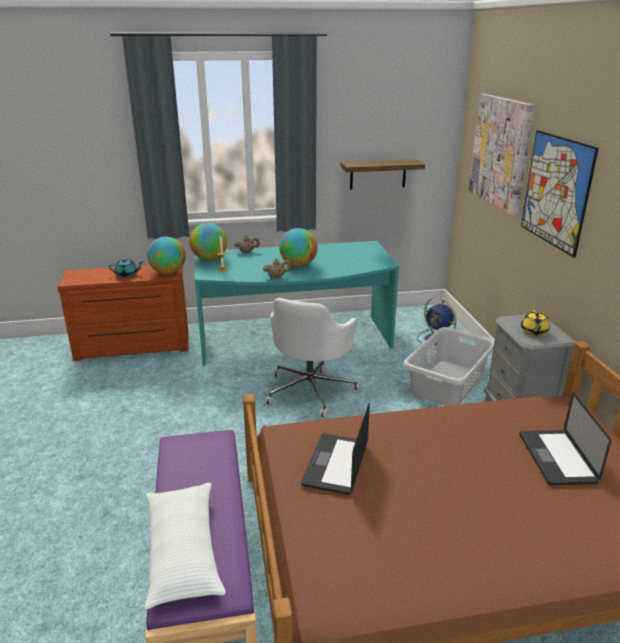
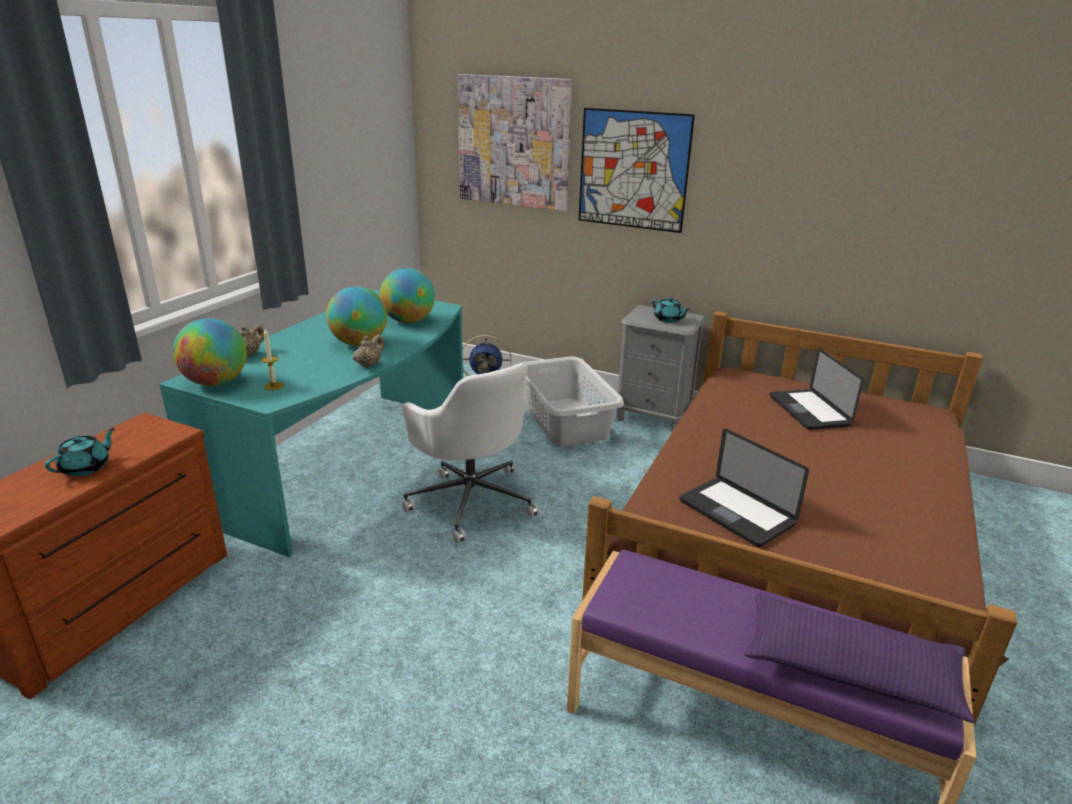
camera: 55 degrees left, 0 degrees up
(168, 273) = (161, 432): globe -> globe (409, 321)
(183, 551) = (849, 669): white pillow -> purple pillow
(378, 174) = (349, 197): shelf -> none
(534, 331) = (668, 319): yellow teapot -> turquoise teapot
(556, 458) = (808, 410): laptop -> laptop turned 45 degrees clockwise

